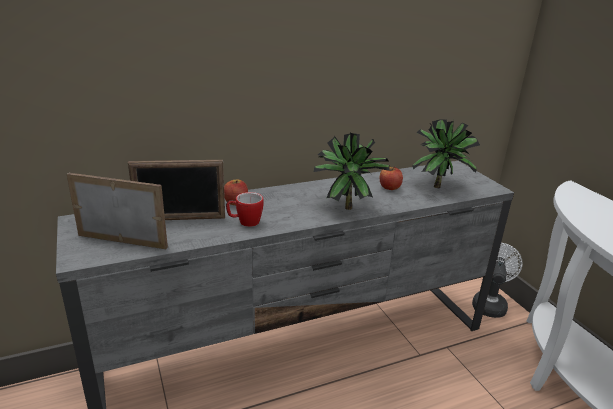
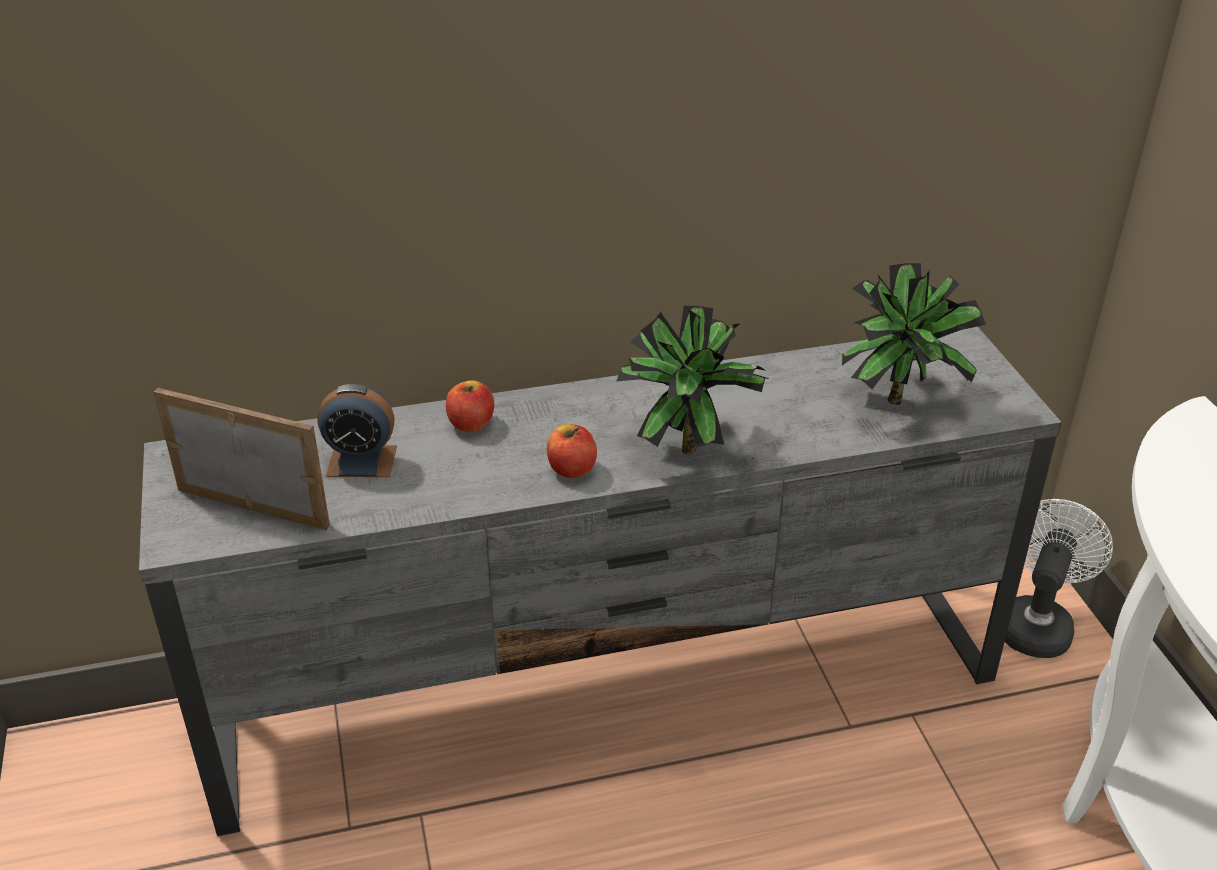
camera: 10 degrees right, 10 degrees up
(181, 219) = (361, 461): picture frame -> alarm clock
(245, 222) = (479, 475): mug -> none
(389, 187) = (792, 398): apple -> apple (571, 469)

